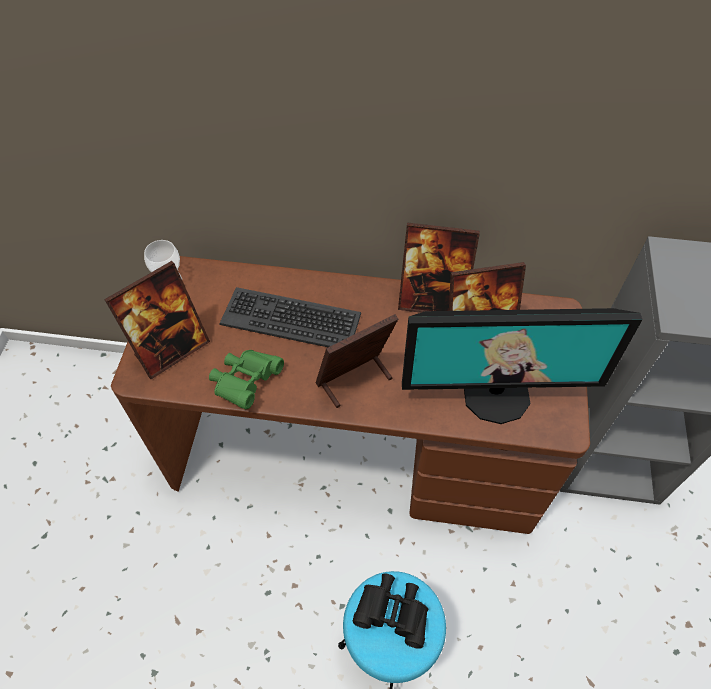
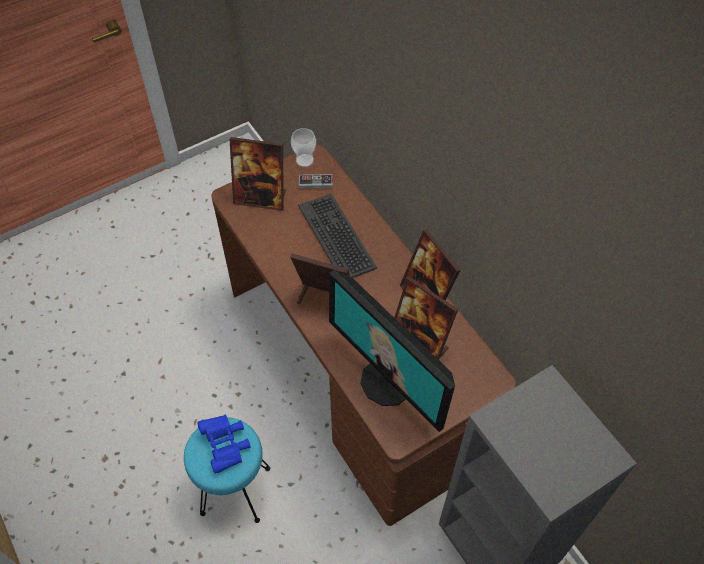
camera: 50 degrees right, 0 degrees up
(208, 291) = (315, 183): none -> game controller
(246, 382) = (273, 248): green binoculars -> none
(393, 612) = (226, 445): black binoculars -> blue binoculars

